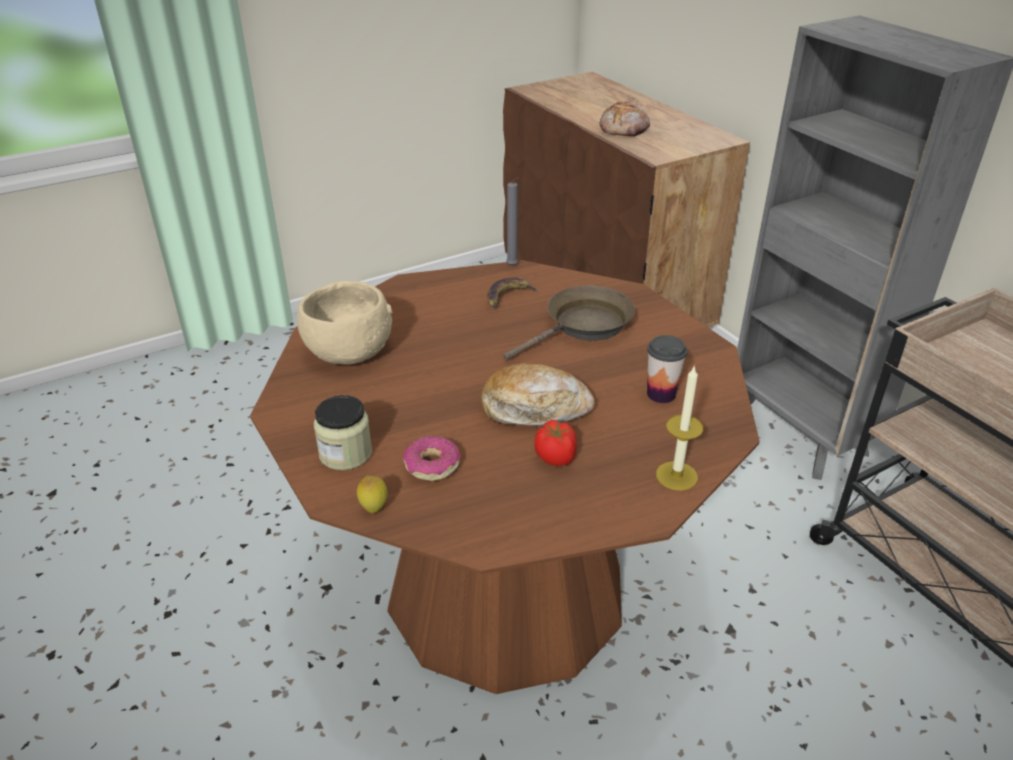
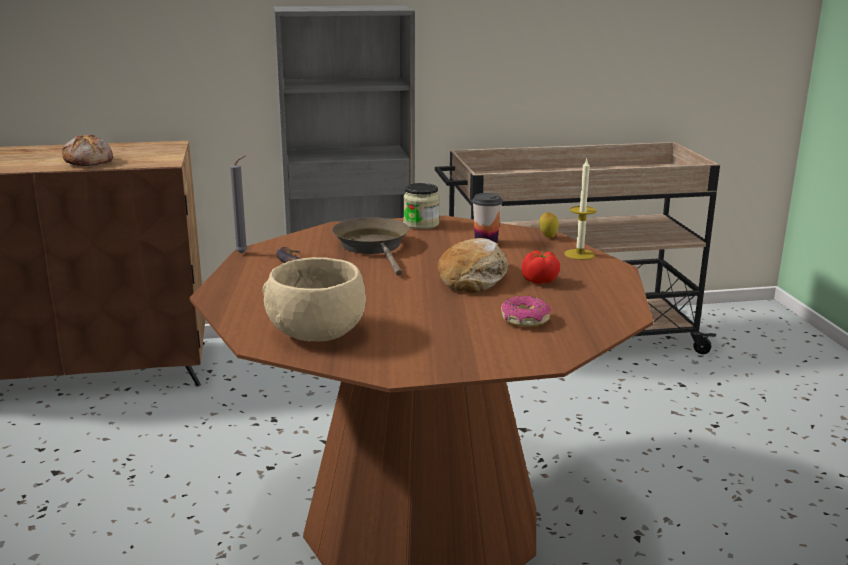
camera: 70 degrees left, 15 degrees down
(345, 453) = (486, 350): jar -> jar (421, 224)
(374, 508) = (568, 346): lemon -> lemon (548, 237)

